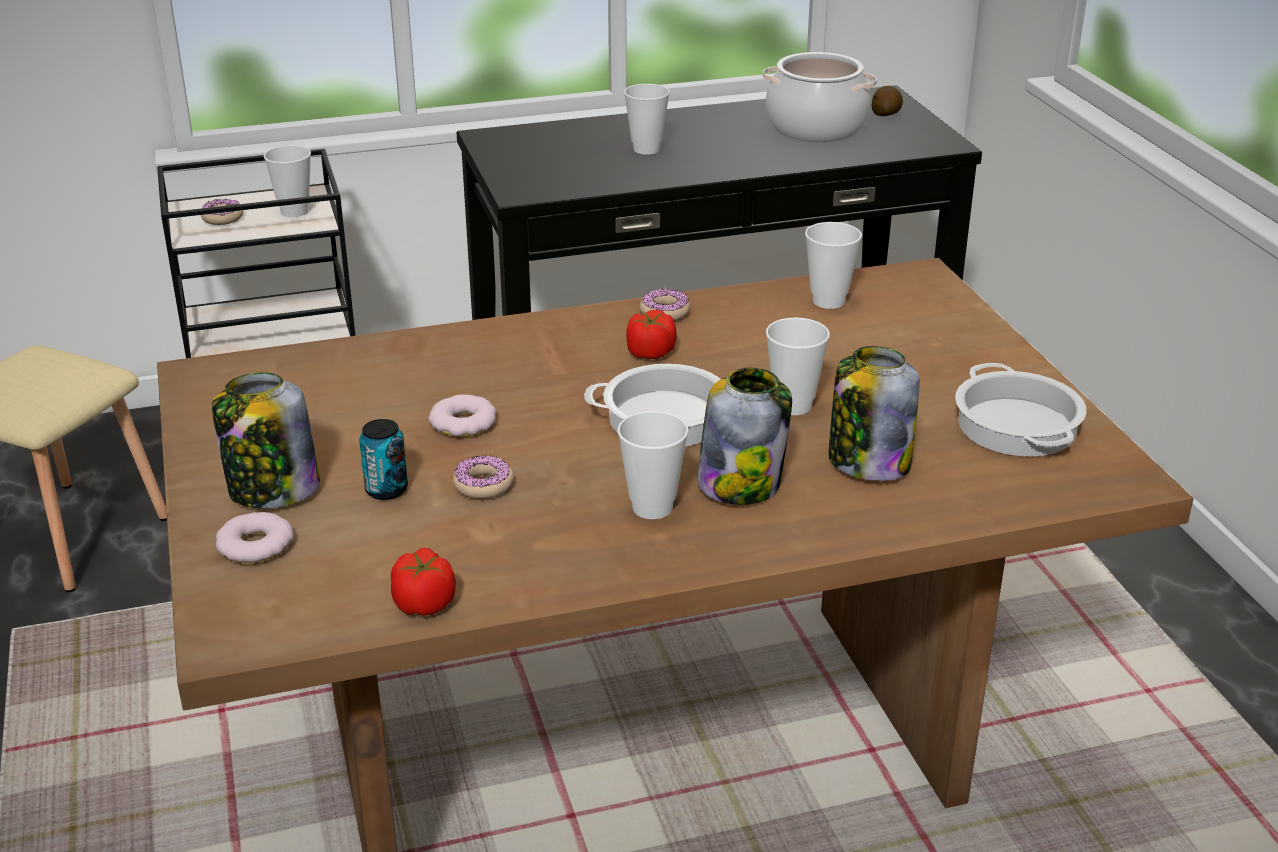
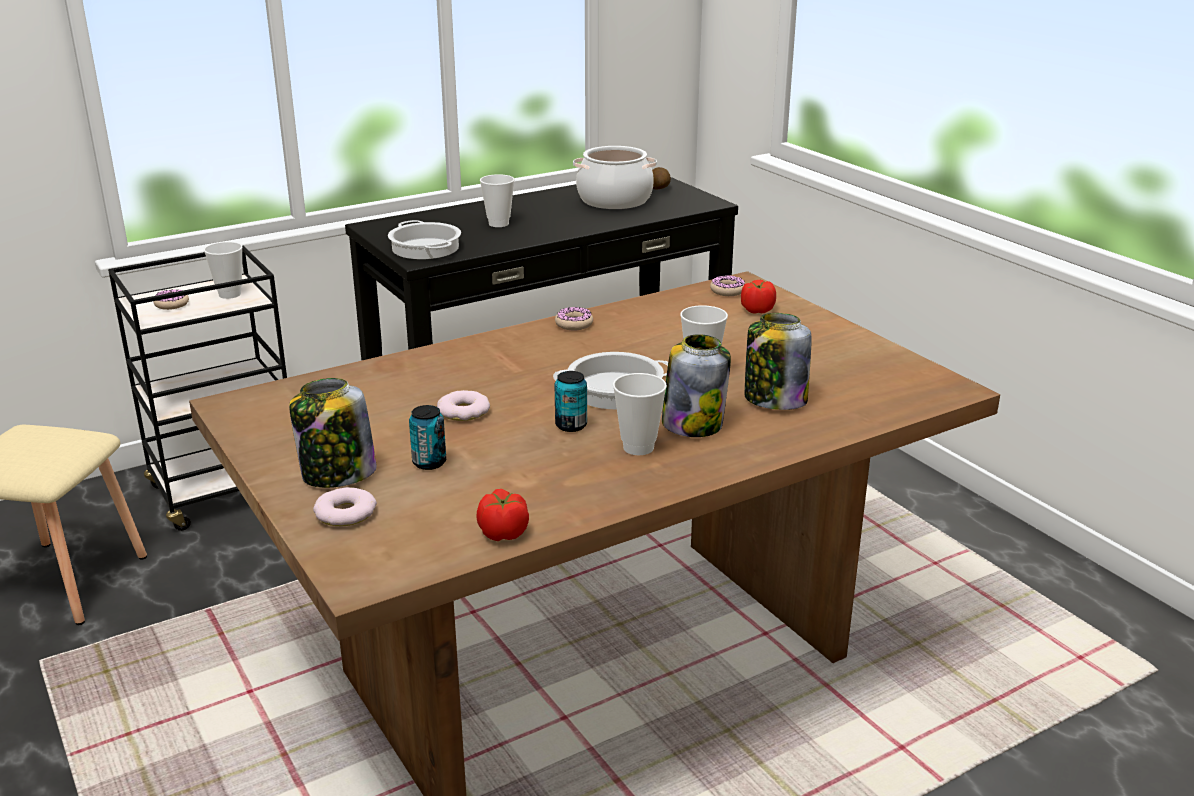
camera: 15 degrees left, 5 degrees down
(483, 485) = (503, 450): donut -> donut (728, 291)
(584, 462) = (571, 425): none -> can
(650, 353) = (578, 350): tomato -> tomato (757, 310)
(828, 301) = (687, 305): cup -> none
(1018, 426) = (862, 366): cooking pot -> cooking pot (426, 248)

